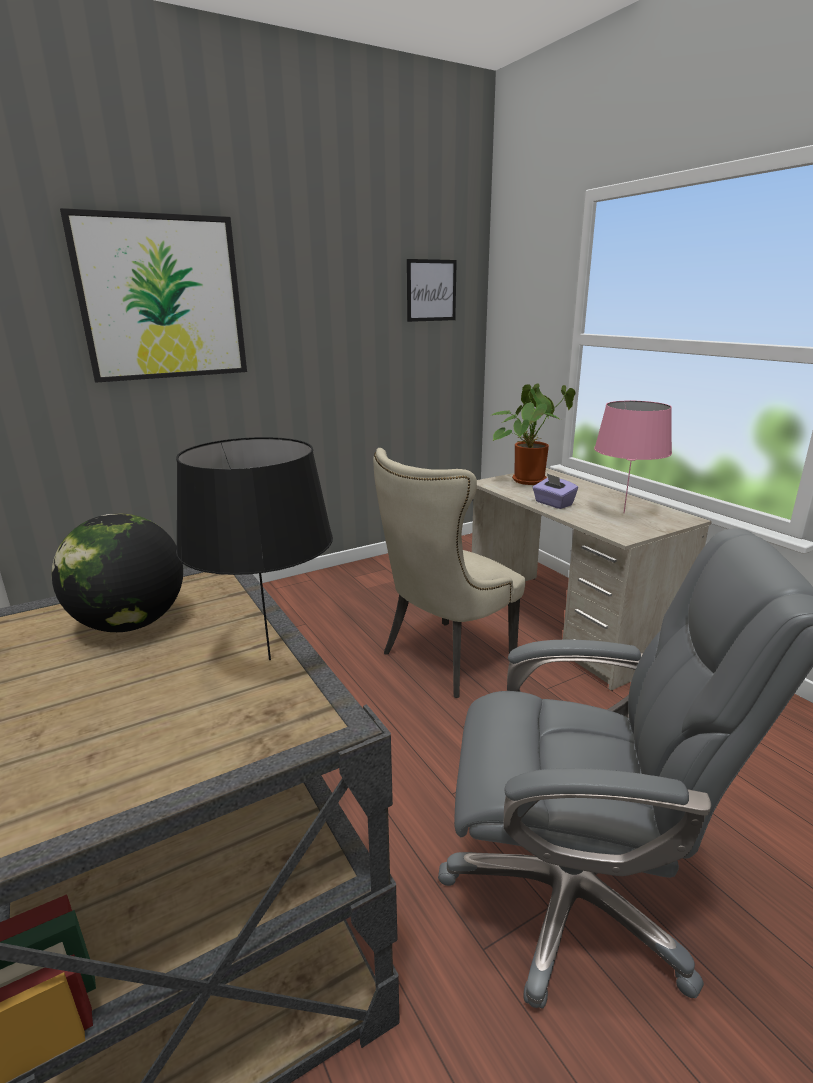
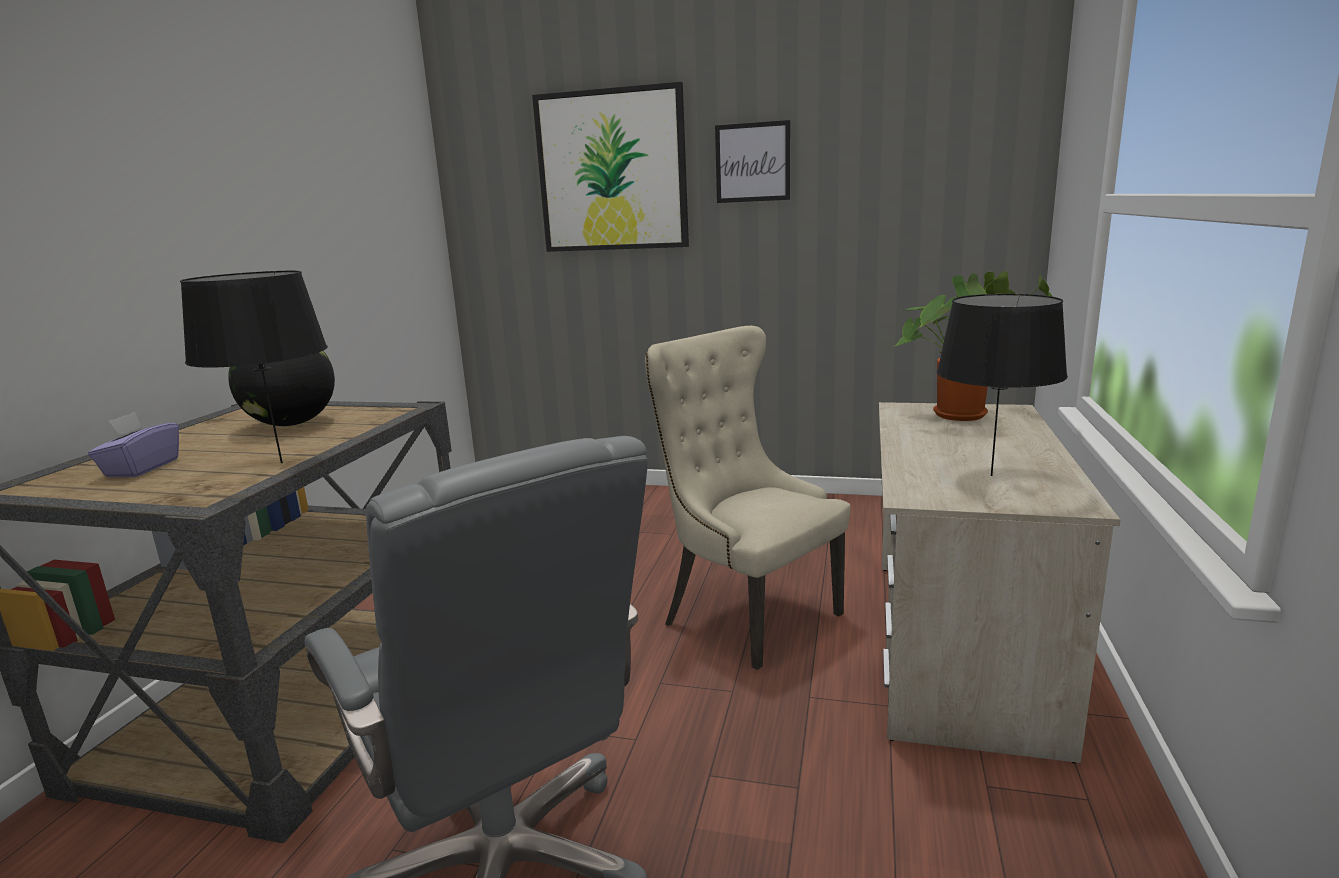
camera: 45 degrees right, 5 degrees down
(431, 290) = (951, 144): picture -> picture (752, 162)
(446, 658) = (749, 617): beige chair -> beige chair turned 45 degrees clockwise
(553, 504) = (919, 444): purple tissue box -> purple tissue box (142, 468)
(624, 513) = (992, 475): pink table lamp -> black table lamp

